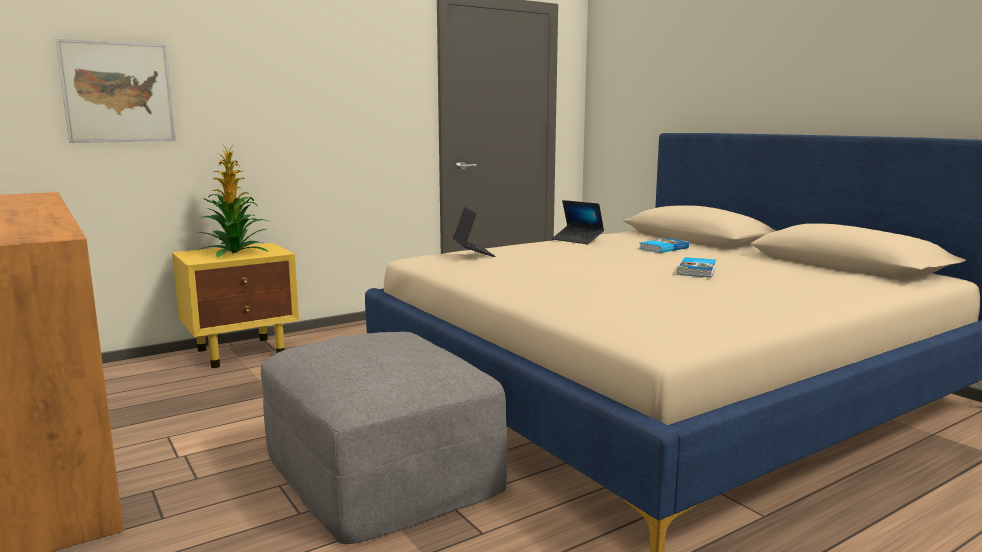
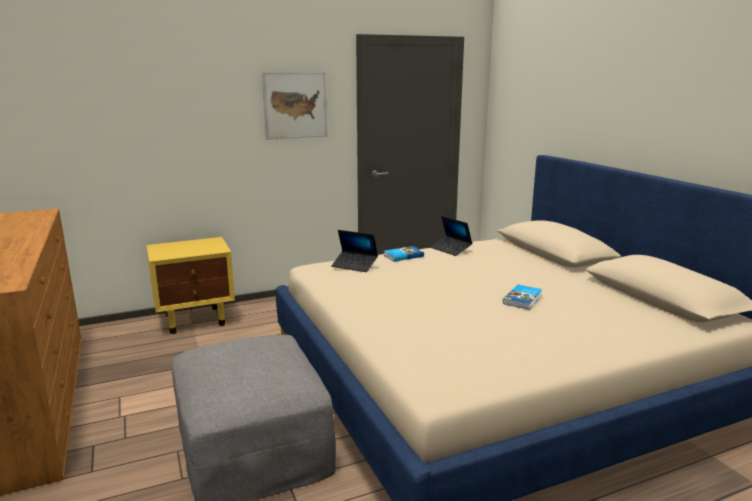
camera: 10 degrees right, 5 degrees up
(118, 92) = (104, 130): picture -> picture (295, 105)
(236, 252) = (190, 248): potted plant -> none
(473, 253) = (354, 265): laptop -> laptop turned 120 degrees clockwise
(663, 248) = (515, 265): book -> book (403, 256)

